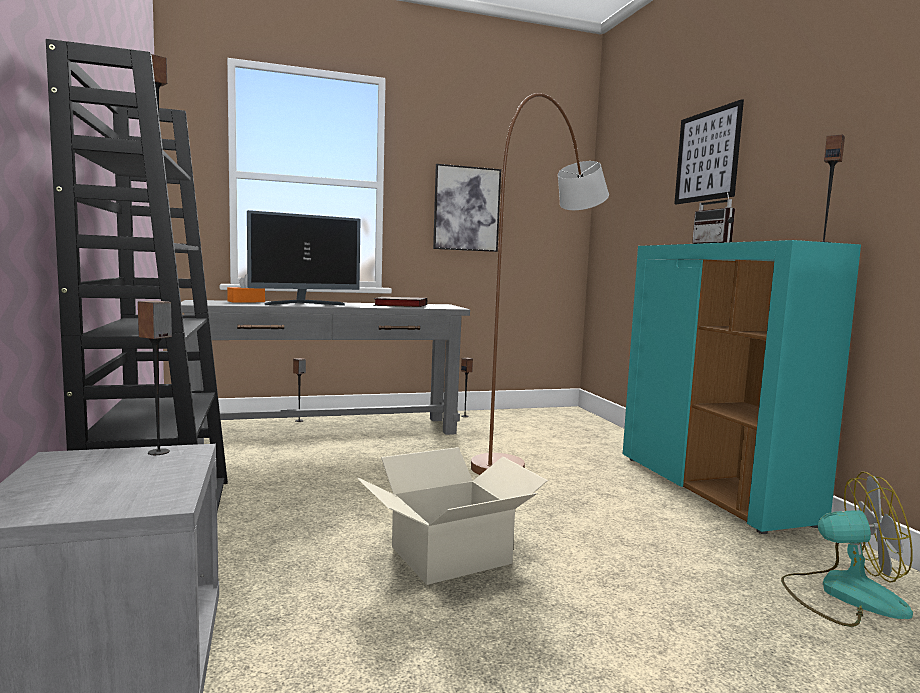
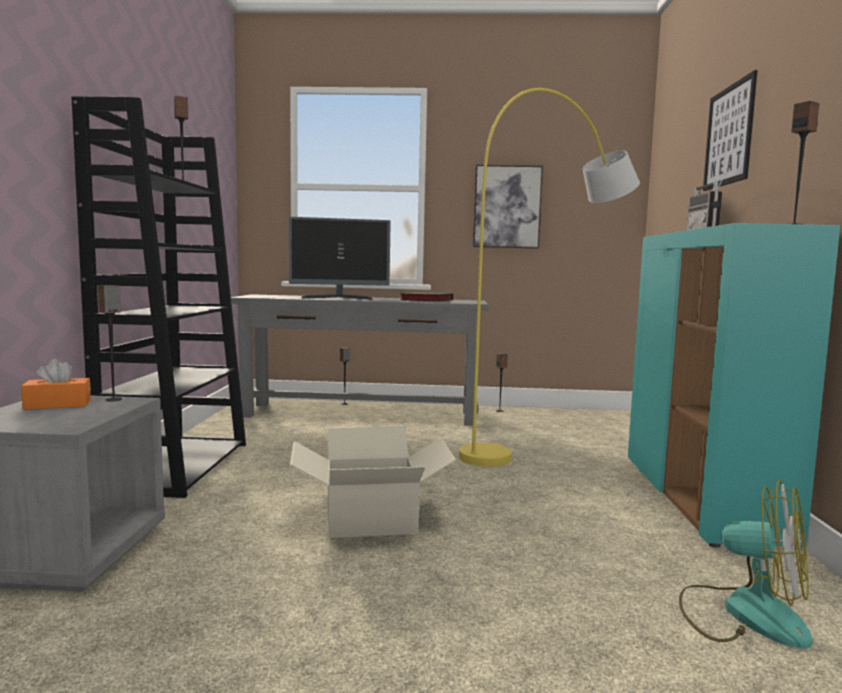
camera: 20 degrees right, 0 degrees up
(246, 301) = (295, 296): orange tissue box -> orange tissue box (58, 405)
(539, 445) = (549, 442): brown floor lamp -> yellow floor lamp

